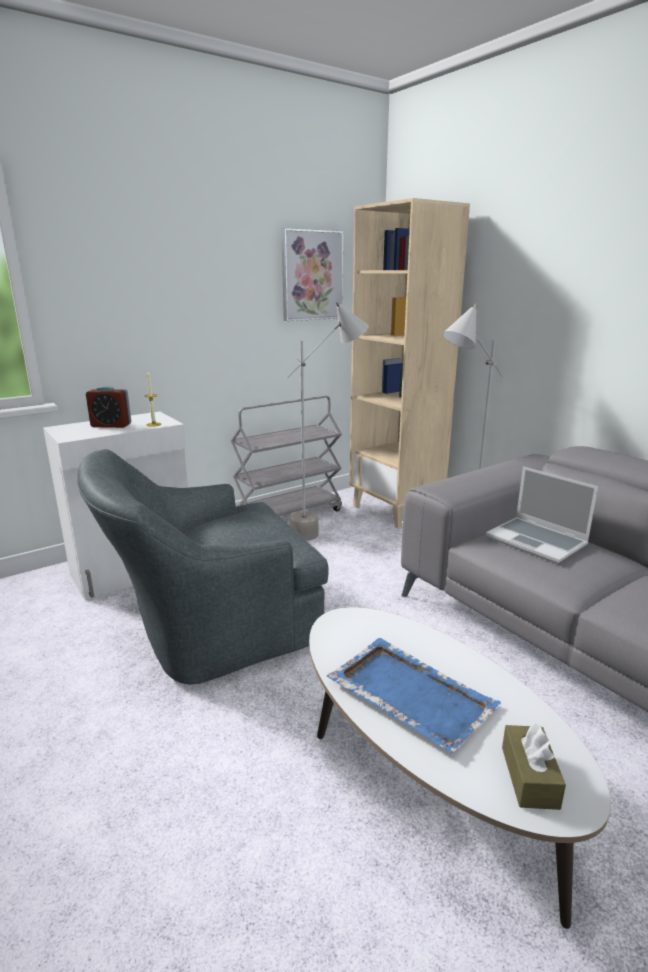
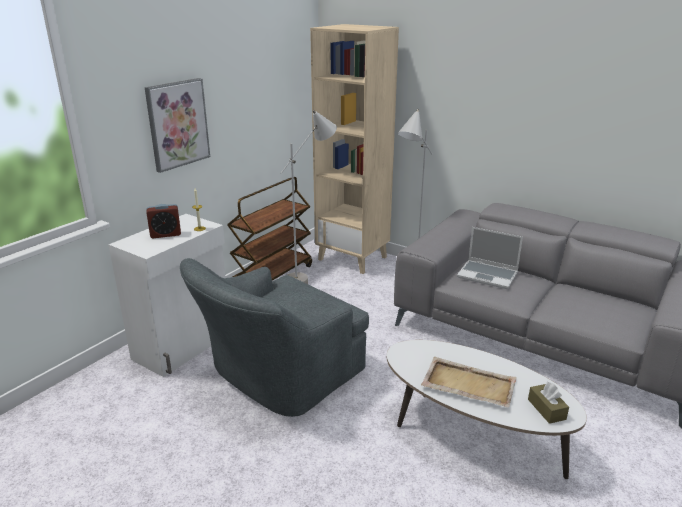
camera: 20 degrees left, 5 degrees up
(288, 514) = (273, 276): grey cart -> brown cart
(312, 275) = (273, 80): picture -> picture (177, 124)
(409, 694) = (468, 384): blue tray -> beige tray

